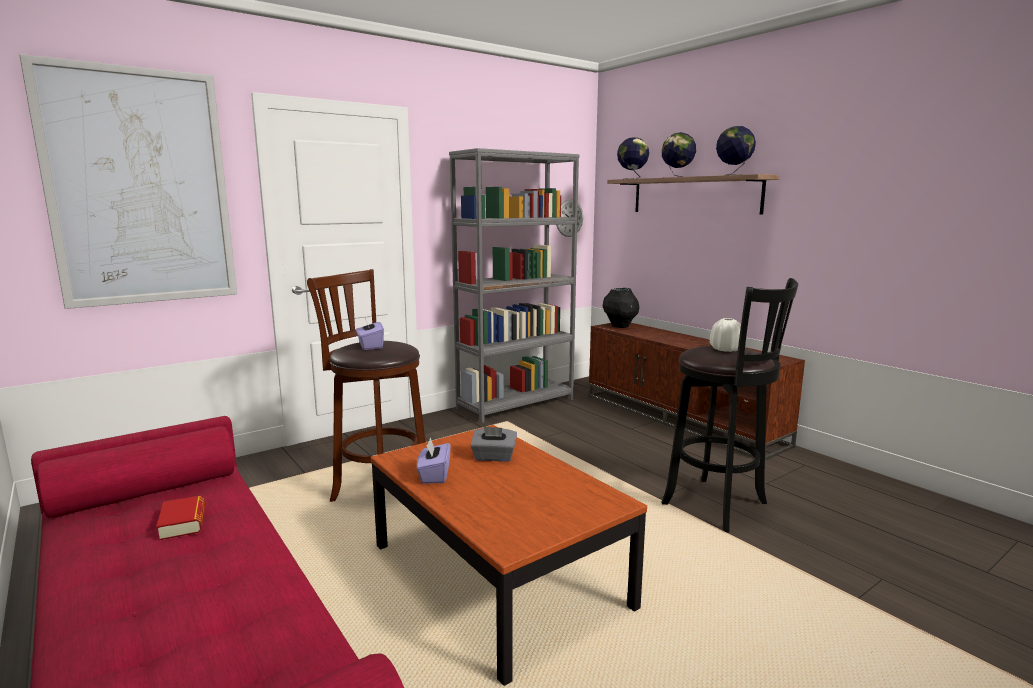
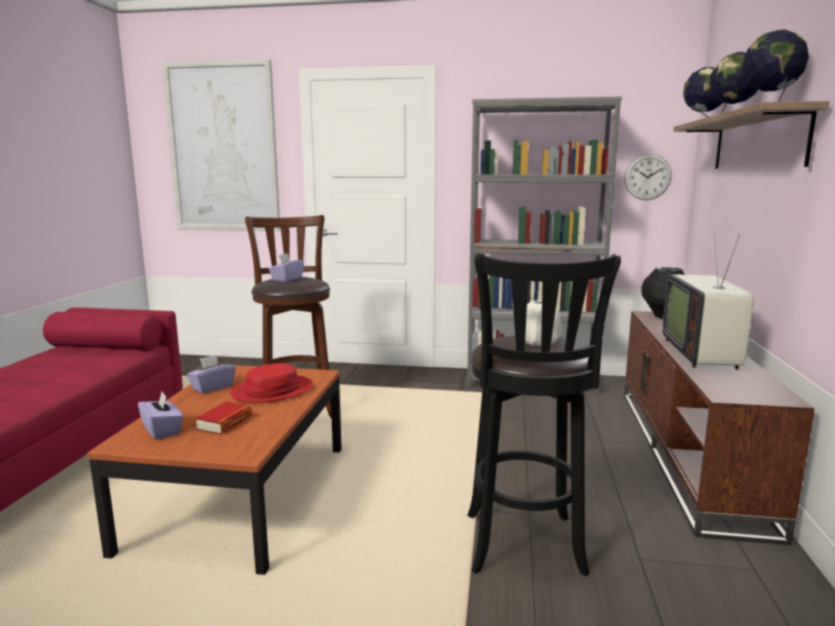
camera: 45 degrees right, 0 degrees up
(183, 523) = (68, 365): book -> book (224, 423)
(493, 457) = (272, 391): grey tissue box -> red hat
(507, 521) = (162, 430): none -> purple tissue box
(698, 344) = (704, 353): none -> television

